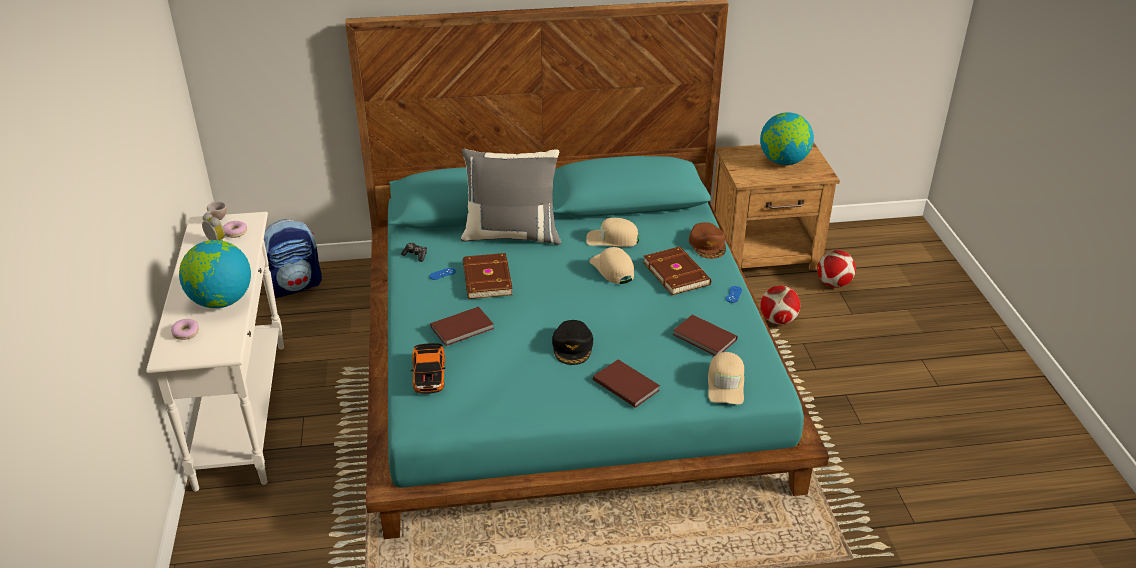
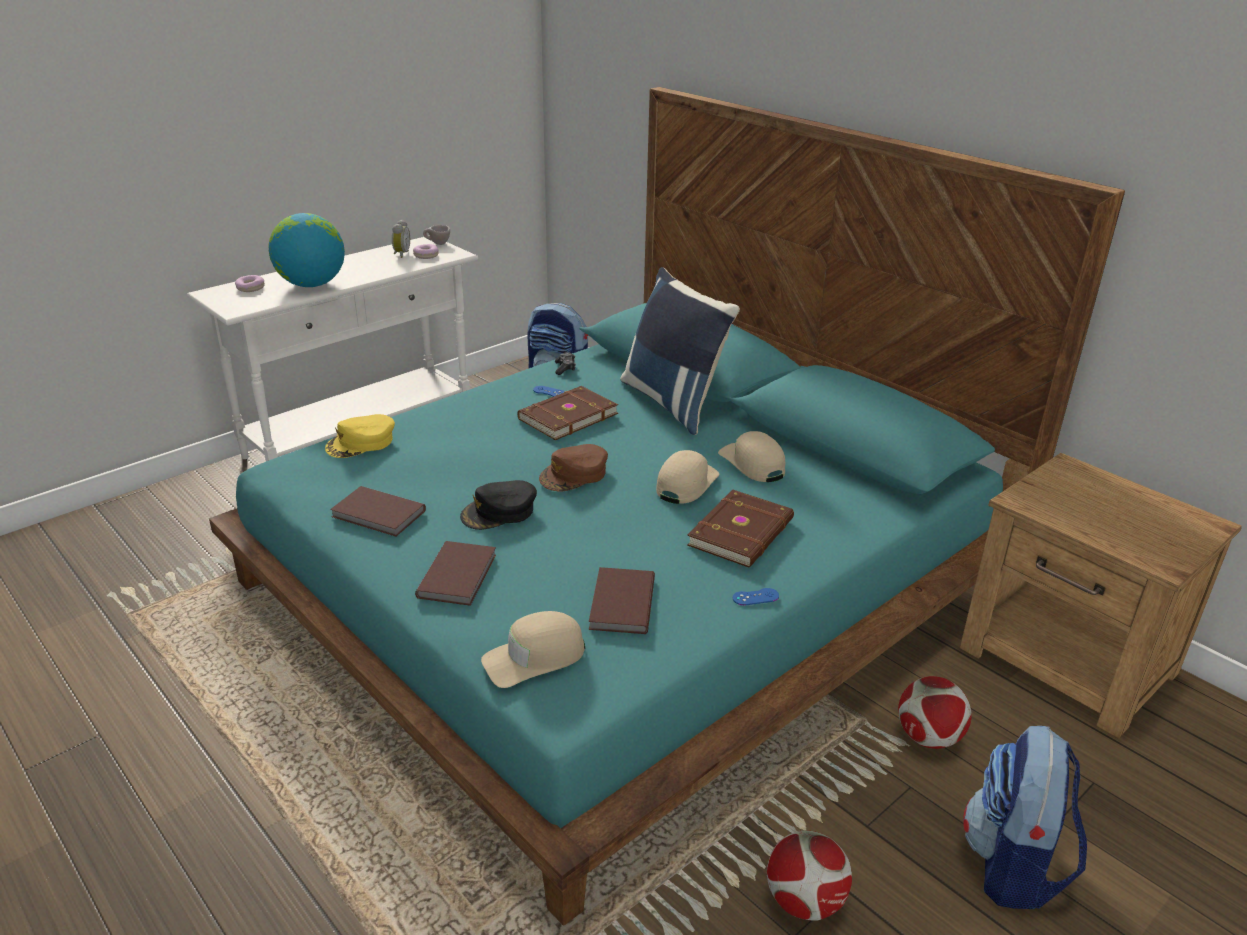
camera: 55 degrees right, 5 degrees down
(429, 374) = (361, 443): toy car -> yellow cap
(463, 328) = (459, 434): brown book -> brown book (378, 515)
(512, 234) = (674, 402): grey pillow -> blue pillow
(708, 244) = (845, 536): brown cap -> brown cap (574, 474)
(783, 162) = (1128, 517): globe -> none
(833, 284) = (1102, 768): football -> football (804, 901)
(866, 340) = (1013, 865): none -> backpack

